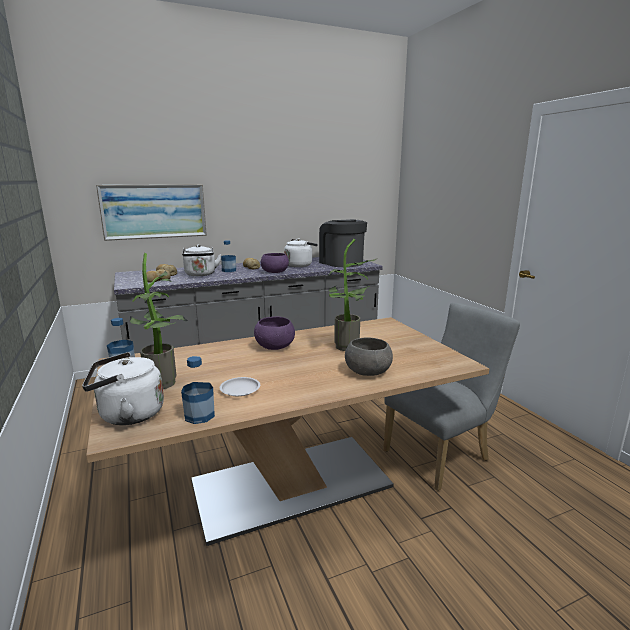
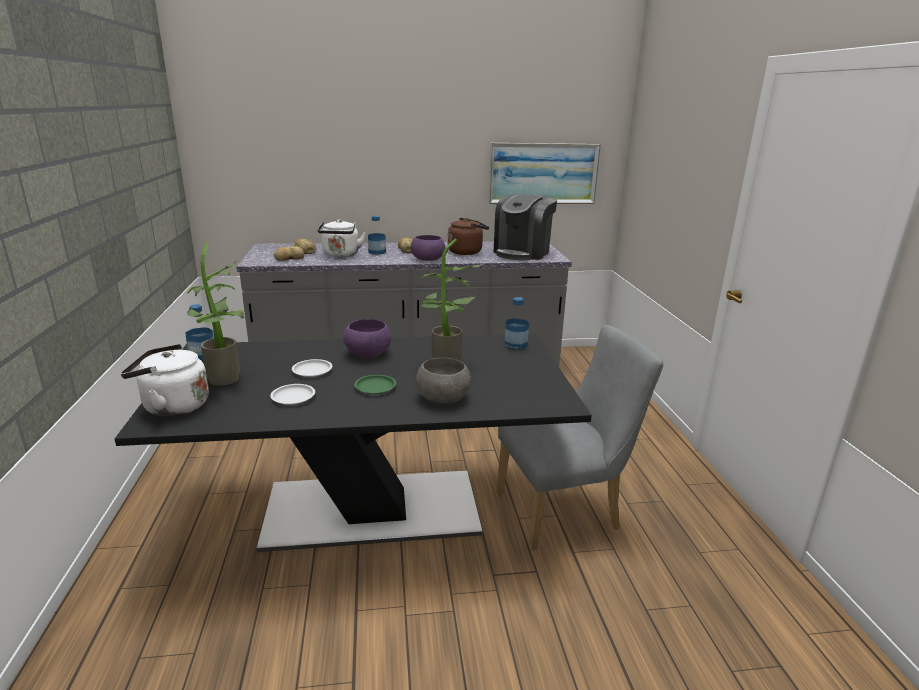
camera: 15 degrees right, 5 degrees up
(154, 211) = (300, 175): picture -> picture (543, 173)
(199, 415) = (234, 418): bottle -> bottle (515, 344)
(238, 366) = (312, 371): none -> white plate
(291, 485) = (372, 510): beige dining table -> black dining table
(299, 265) = (467, 252): white kettle -> brown kettle
(305, 371) = (375, 387): none -> green plate
(341, 263) = (522, 253): coffee machine -> coffee machine turned 135 degrees counterclockwise

